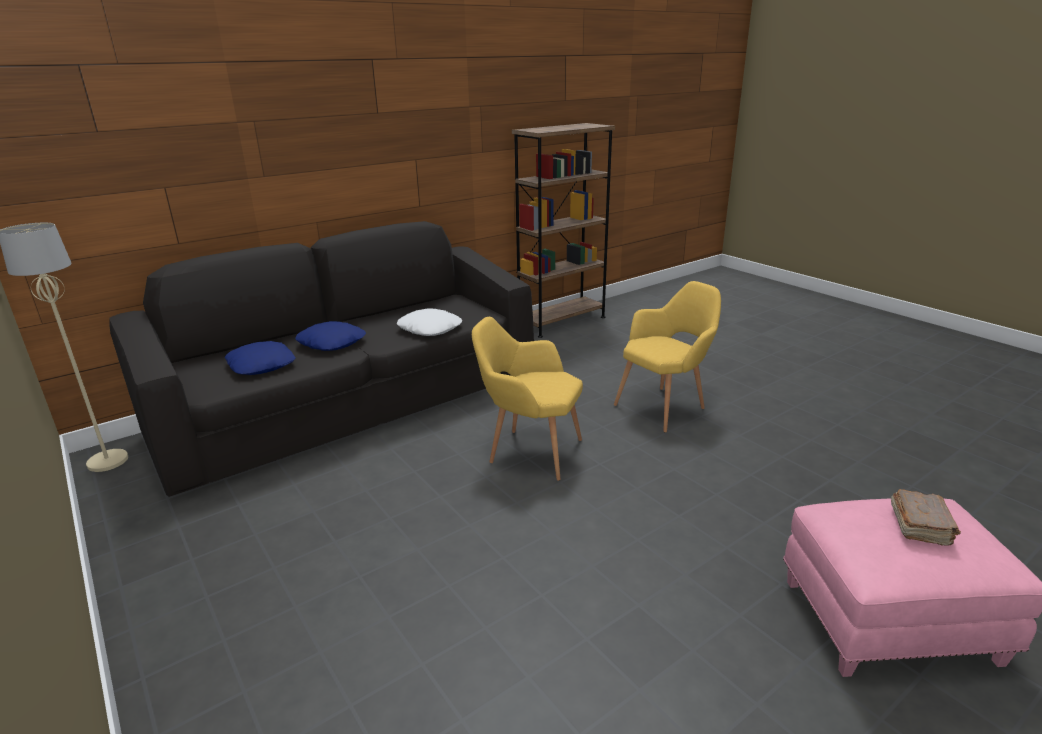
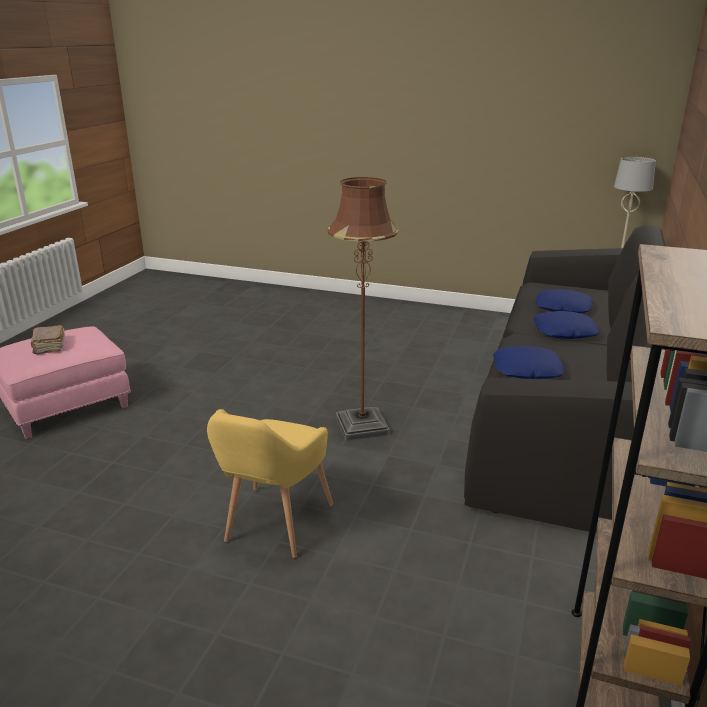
camera: 145 degrees right, 0 degrees up
(430, 328) = (527, 370): white pillow -> blue pillow
(529, 451) = (362, 426): yellow armchair -> brown floor lamp

